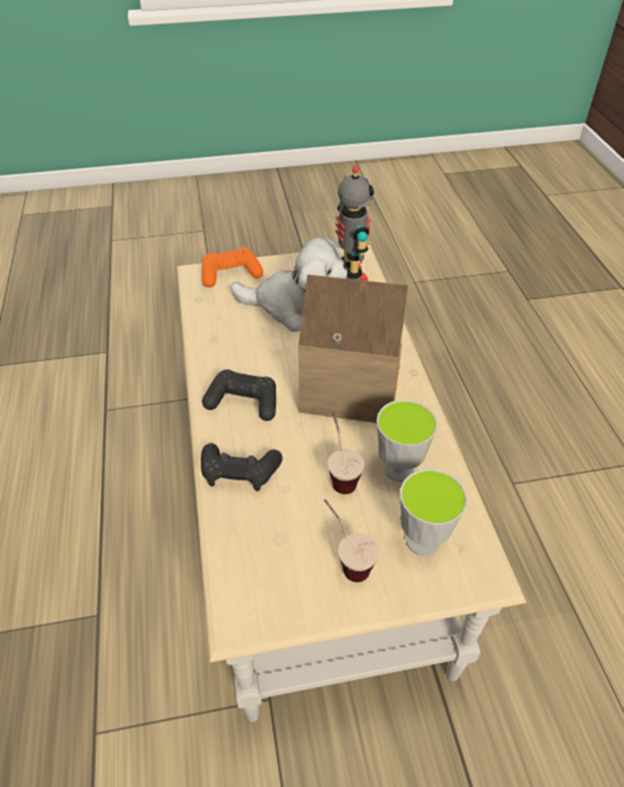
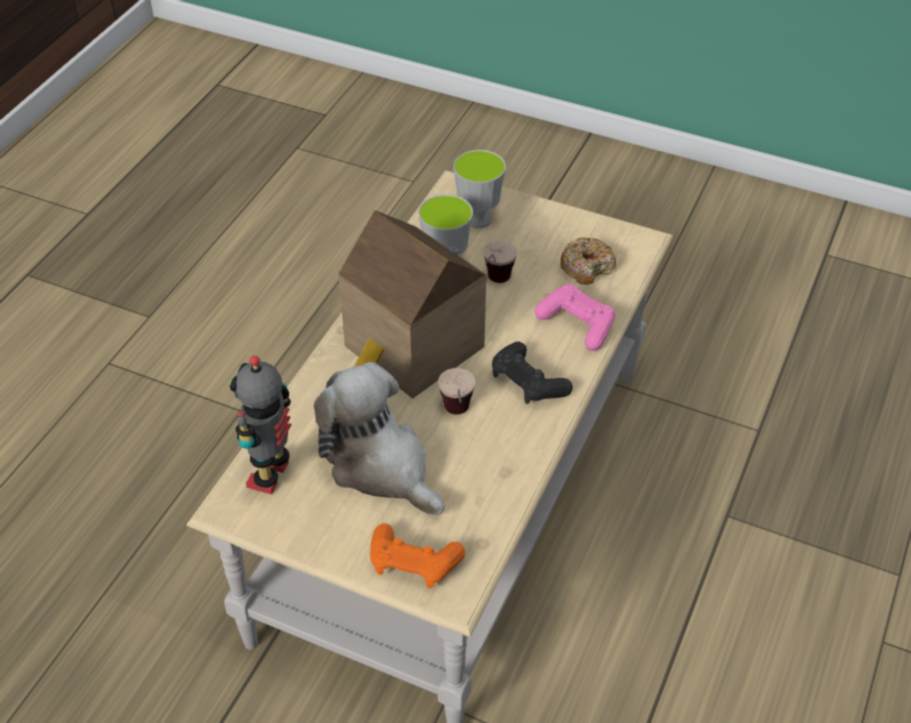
camera: 145 degrees left, 0 degrees up
(239, 473) = (577, 324): black game controller -> pink game controller
(272, 543) = (587, 267): none -> donut
(345, 559) = (542, 235): cup -> cup (457, 417)

